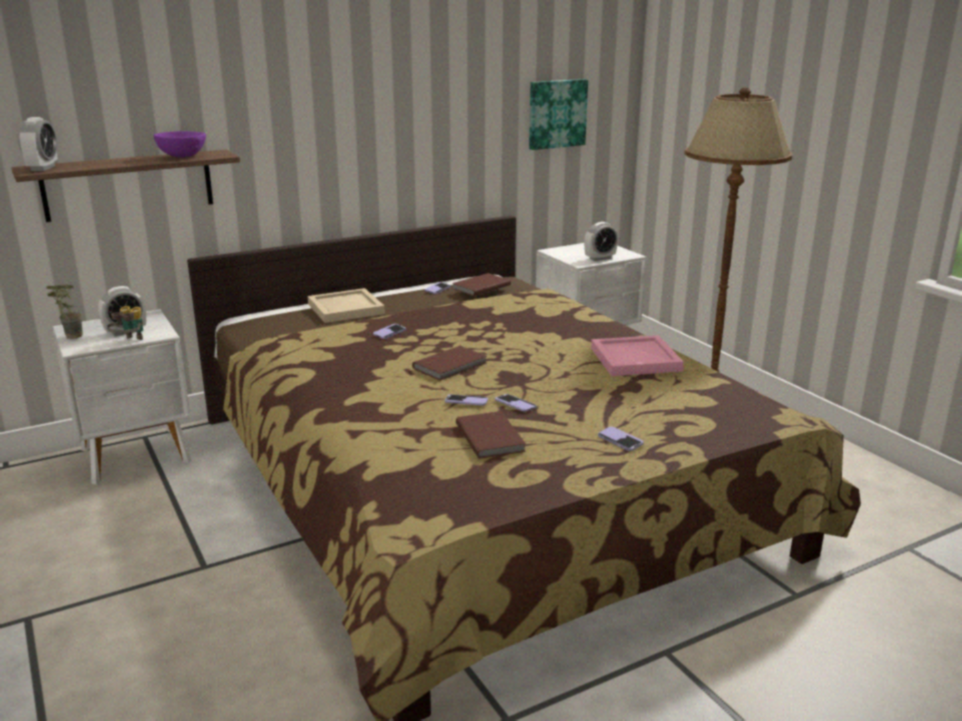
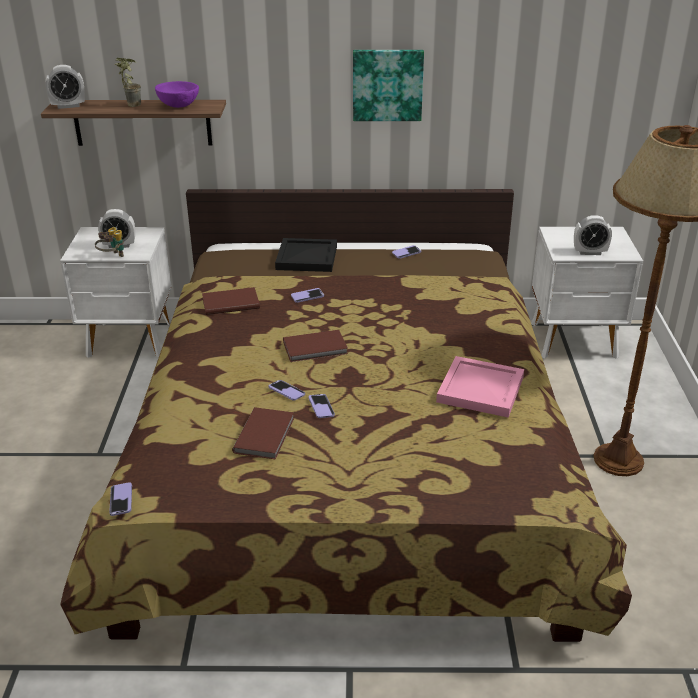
camera: 30 degrees right, 10 degrees up
(43, 168) = (68, 106): alarm clock -> alarm clock turned 45 degrees clockwise
(69, 337) = (80, 241): potted plant -> potted plant (130, 105)
(347, 309) = (307, 258): beige tray -> black tray
(479, 287) = (440, 261): brown book -> brown book (230, 303)
(556, 113) = (580, 90): picture -> picture (387, 84)
(620, 440) = (362, 475): phone -> phone (121, 500)

